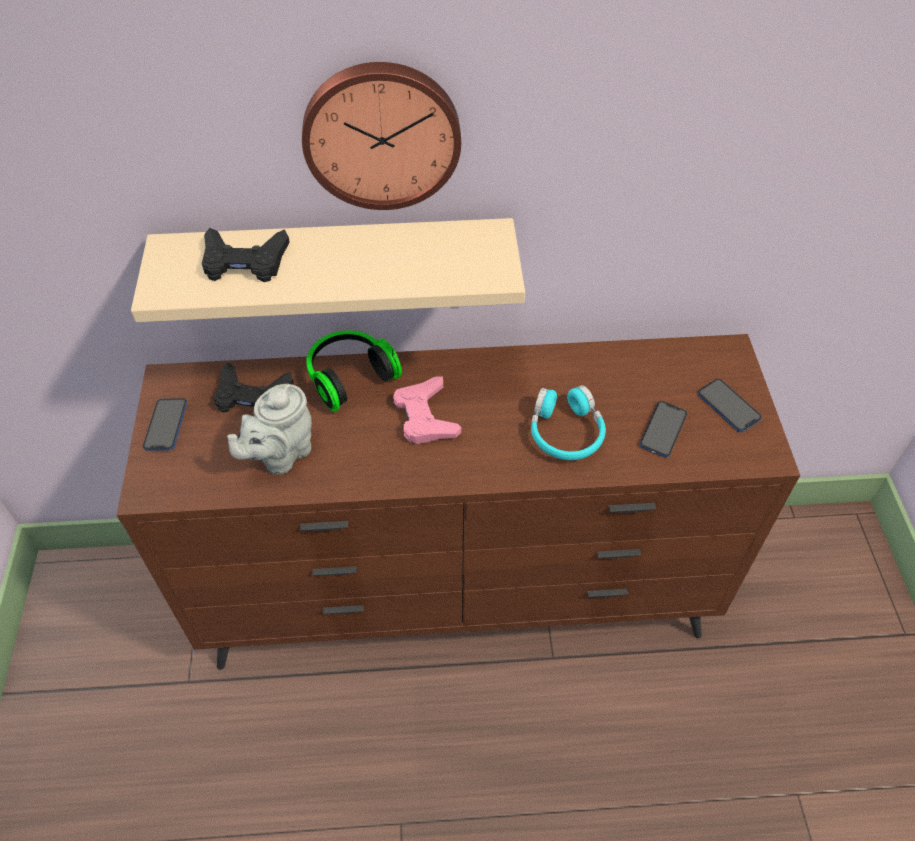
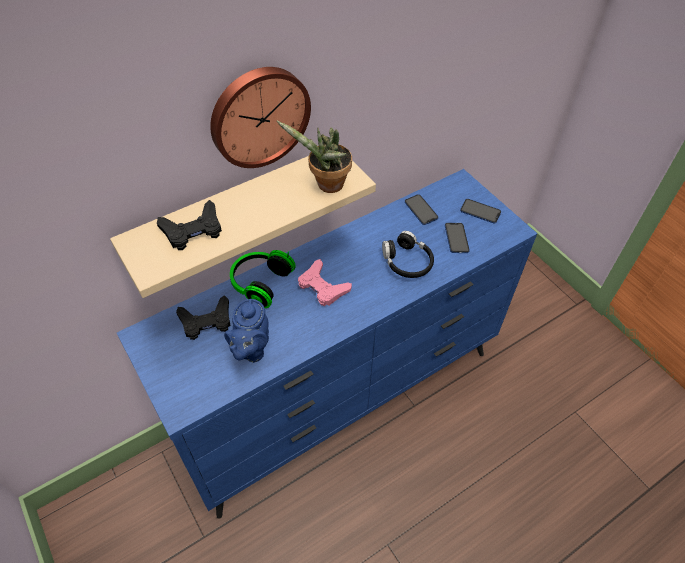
camera: 30 degrees left, 0 degrees up
(166, 425) = (161, 364): phone -> phone (421, 210)
(280, 455) = (251, 348): grey teapot -> blue teapot
(454, 268) = (326, 185): none -> potted plant
(459, 596) = (341, 397): brown dresser -> blue dresser
(565, 432) = (407, 262): turquoise headphones -> black headphones

